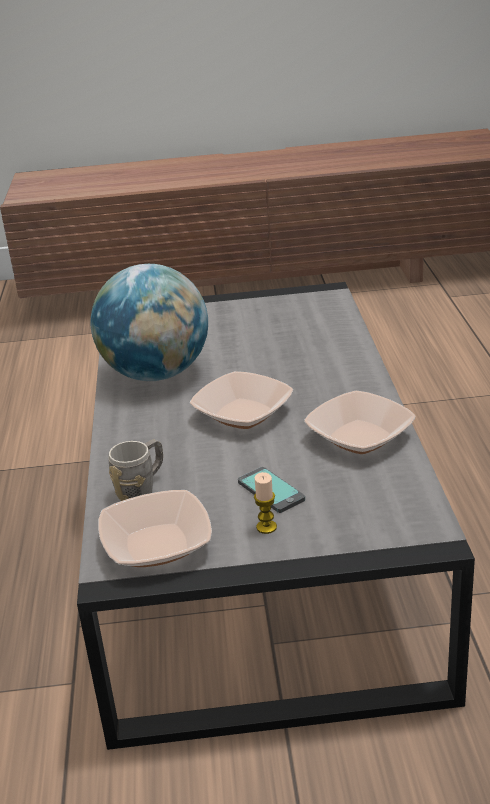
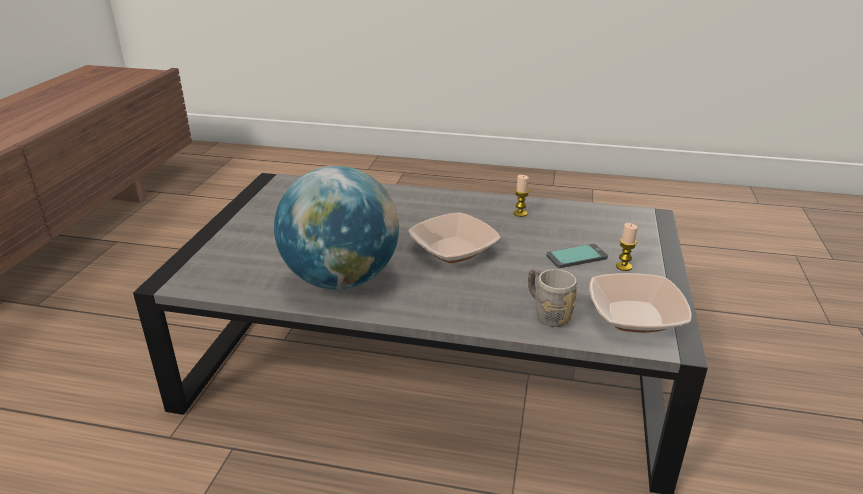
camera: 75 degrees left, 0 degrees up
(359, 437) = (520, 213): bowl -> candle

